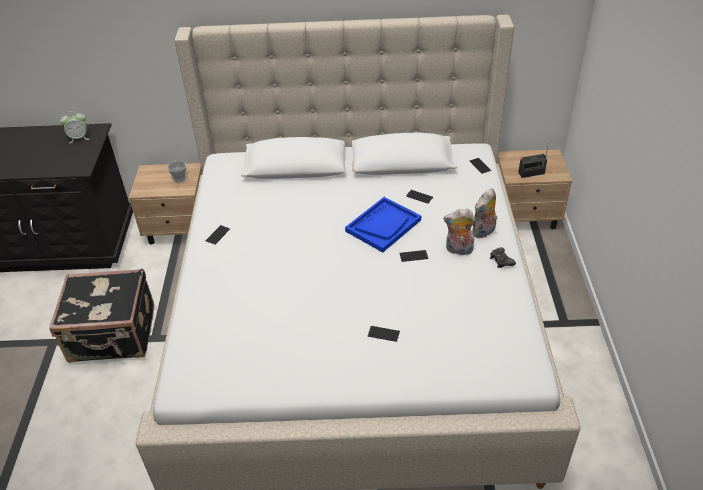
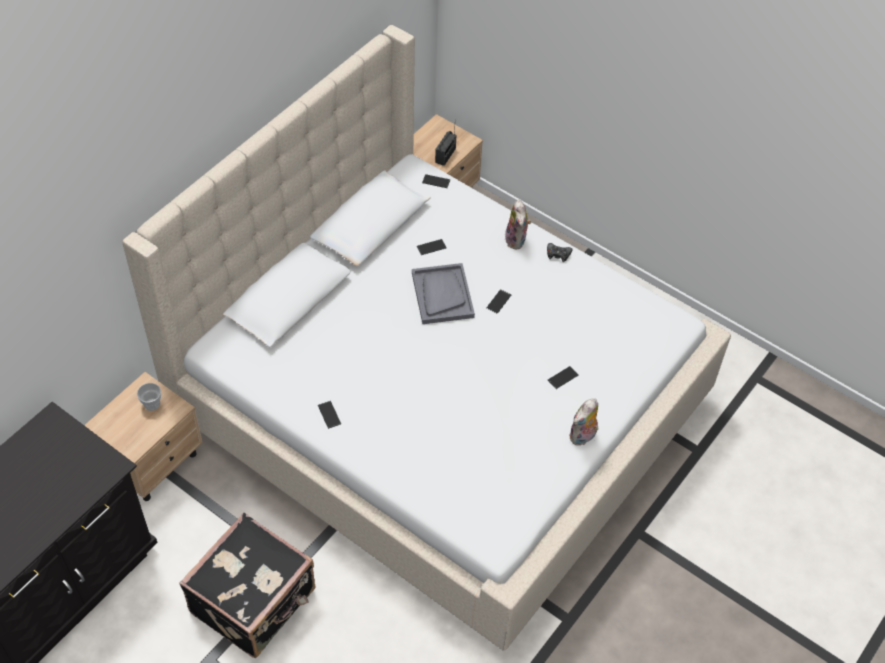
camera: 55 degrees left, 10 degrees up
(79, 138) = (49, 442): alarm clock -> none
(383, 225) = (442, 295): blue tray -> grey tray
(458, 250) = (521, 270): plush toy -> plush toy (583, 437)

